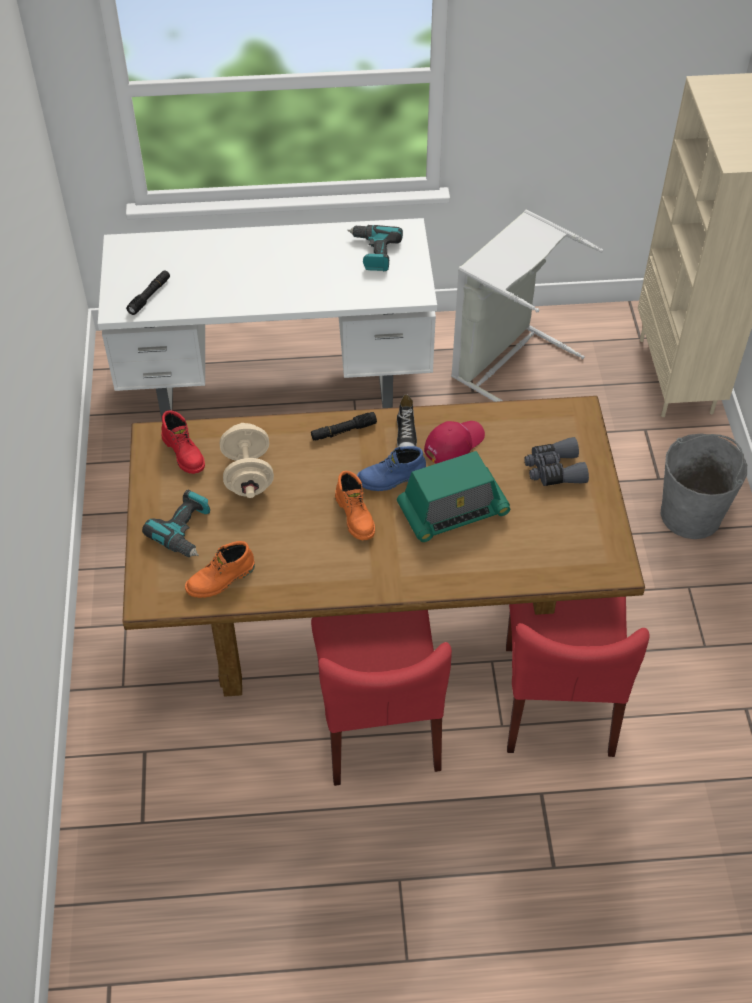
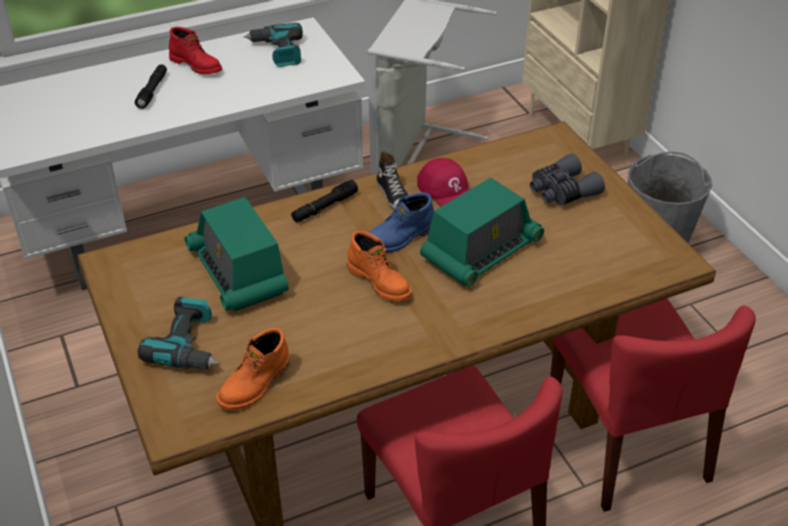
camera: 20 degrees left, 10 degrees down
(149, 296) = (50, 134): black flashlight -> black flashlight (152, 91)
(184, 453) = (153, 268): red boot -> red boot (197, 65)
(248, 475) = (238, 272): beige dumbbell -> radio
(454, 443) = (447, 191): red cap -> red cap turned 120 degrees clockwise

